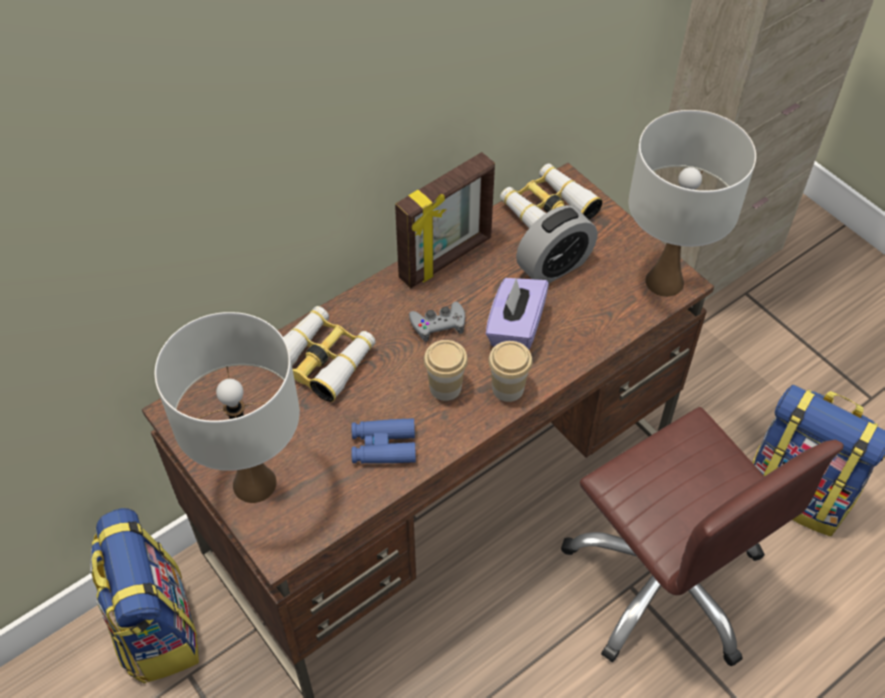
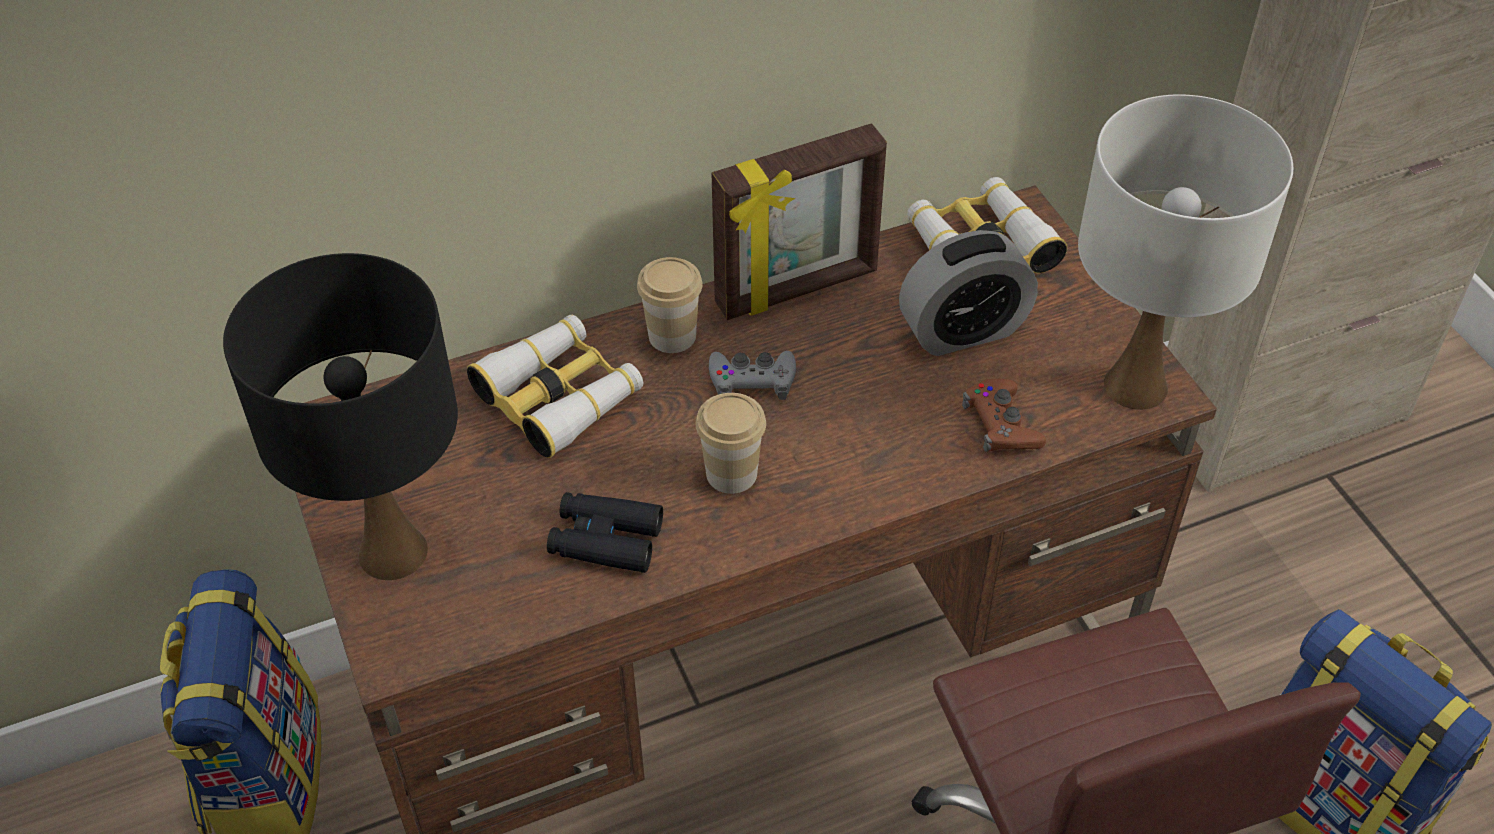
camera: 15 degrees right, 5 degrees down
(254, 484) = (392, 553): white table lamp -> black table lamp
(383, 446) = (605, 540): blue binoculars -> black binoculars
(508, 388) = (829, 495): cup -> cup (672, 336)
(515, 328) = (870, 409): purple tissue box -> none
(594, 322) = (1001, 424): none -> brown game controller

